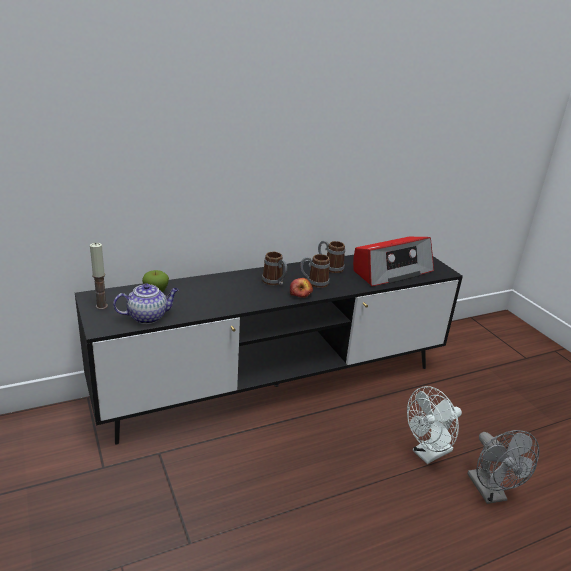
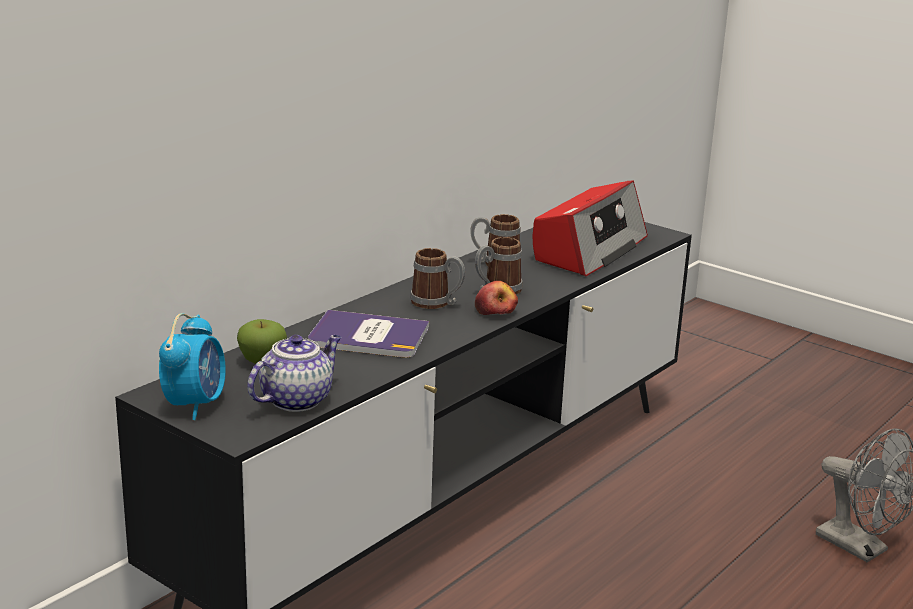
camera: 25 degrees left, 5 degrees down
(101, 306) = (195, 404): candle -> alarm clock
(220, 292) = (368, 336): none -> book
(428, 454) = (745, 526): white fan -> none

